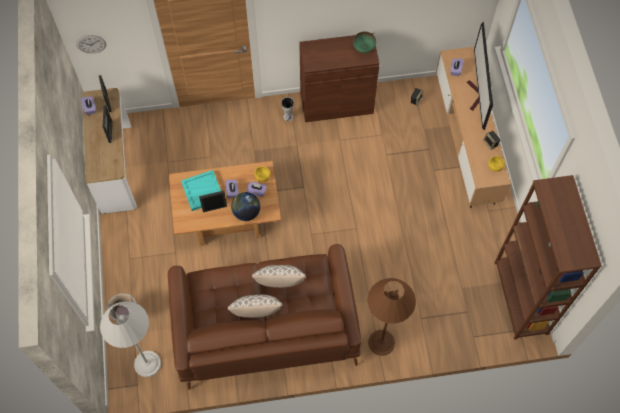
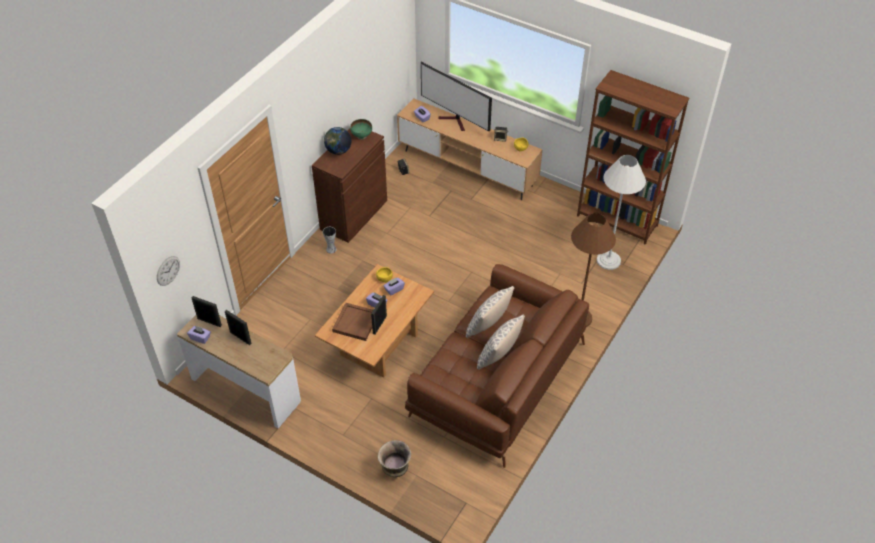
camera: 50 degrees left, 15 degrees down
(147, 364) = (454, 483): white floor lamp -> white floor lamp (608, 260)
(202, 191) = (356, 323): turquoise tray -> brown tray
(246, 212) = (405, 307): globe -> globe (338, 151)

